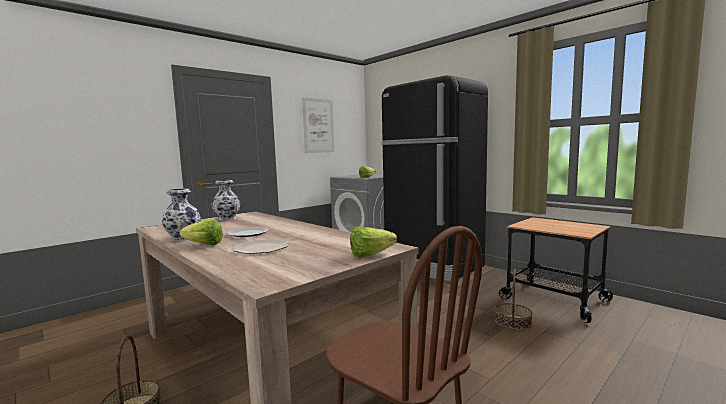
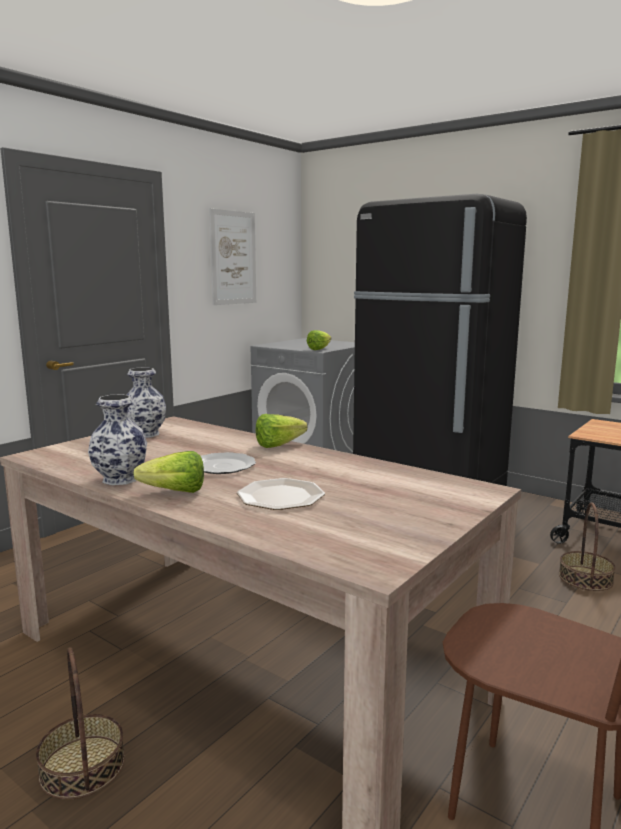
camera: 10 degrees left, 5 degrees up
(375, 254) = (474, 505): lettuce -> lettuce (283, 445)

